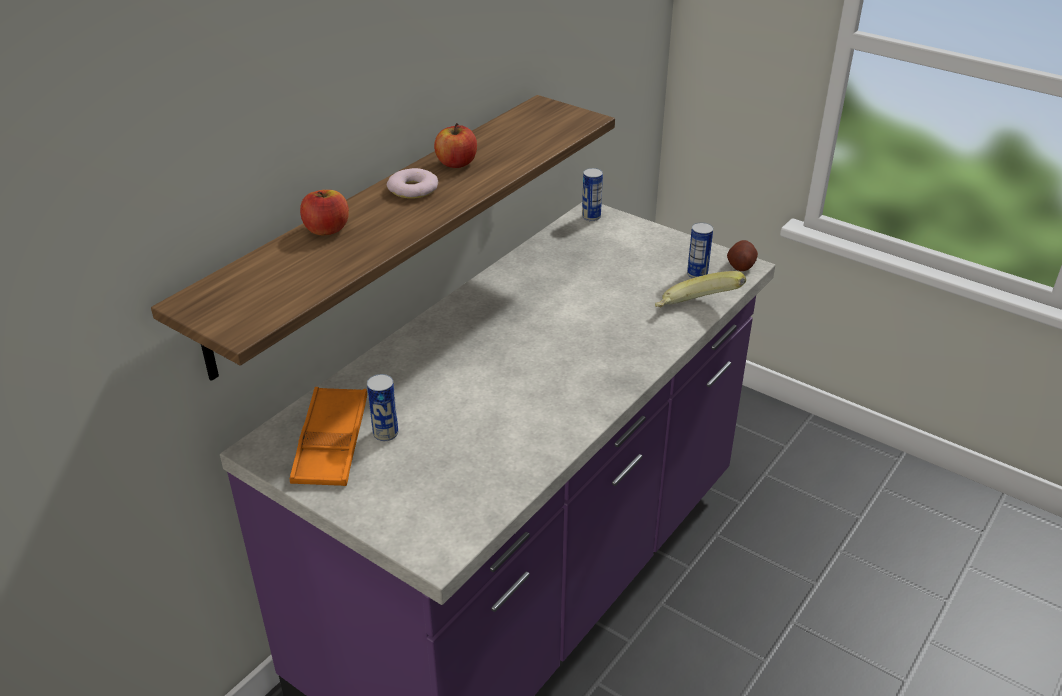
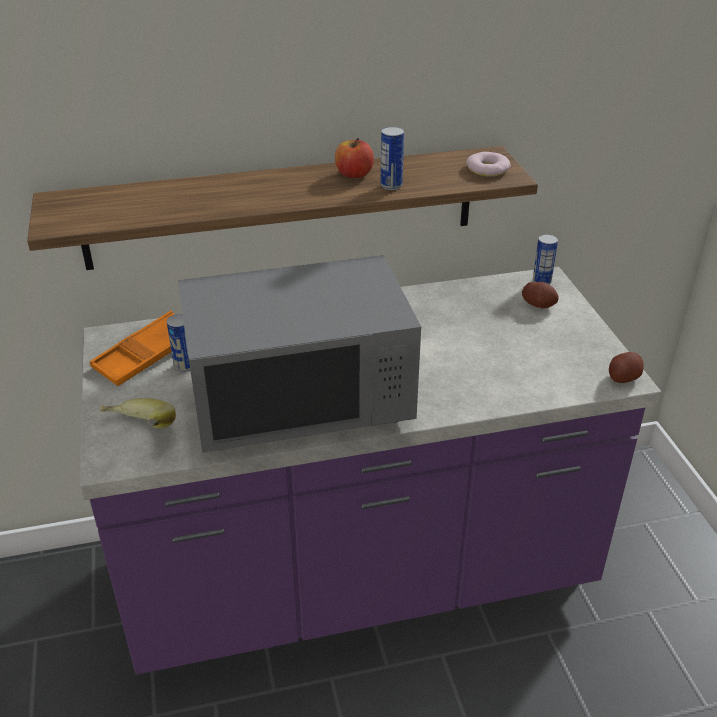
camera: 40 degrees right, 0 degrees up
(326, 229) = (197, 186): apple -> none
(413, 189) = (294, 181): donut -> donut (487, 169)
(533, 407) = (300, 401): none -> grey microwave
(613, 236) = (538, 304): none -> potato
(696, 311) = (529, 394): banana -> banana (138, 432)
(697, 274) = (571, 366): can -> can (391, 185)

